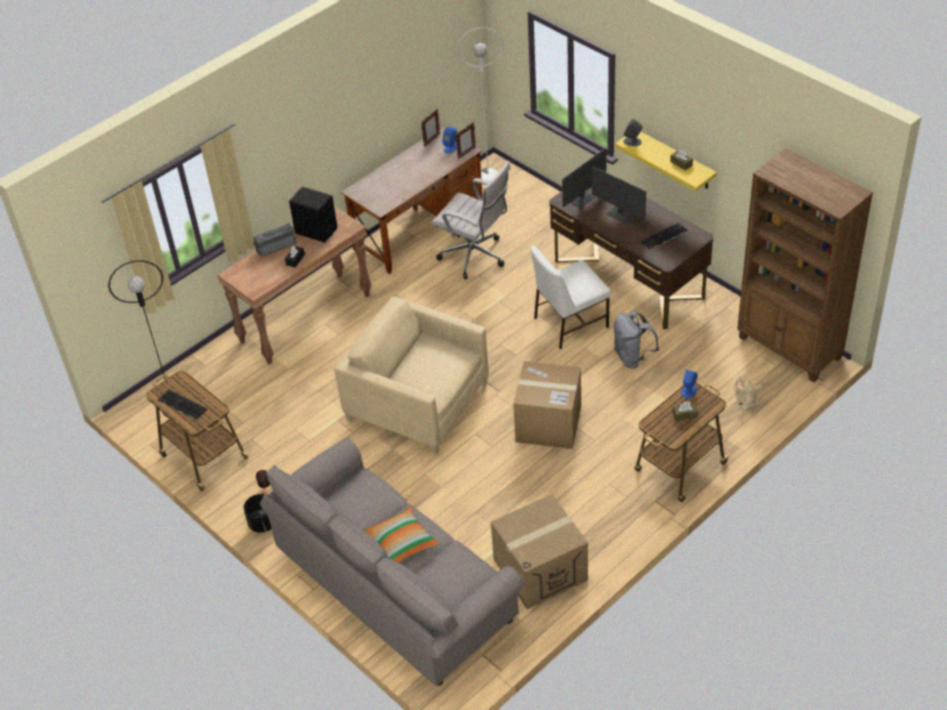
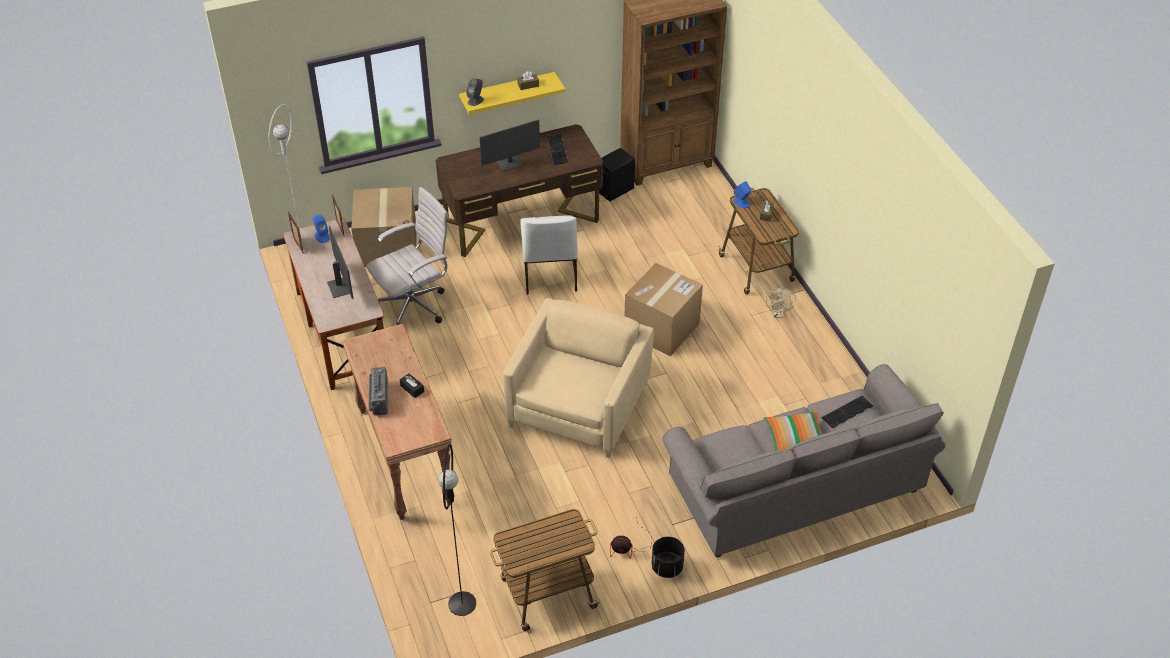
camera: 70 degrees left, 0 degrees up
(181, 405) = (545, 547): keyboard -> keyboard (847, 413)
(316, 231) = (379, 361): black speaker -> black speaker (614, 190)
(418, 402) = (579, 405): beige armchair -> beige armchair turned 150 degrees clockwise
(540, 569) = (821, 387): cardboard box -> cardboard box (387, 246)
(581, 199) = (470, 179): monitor -> monitor (340, 287)
(632, 357) = (618, 251): grey backpack -> none
(746, 406) = (714, 210): beige fan -> beige fan (778, 314)

